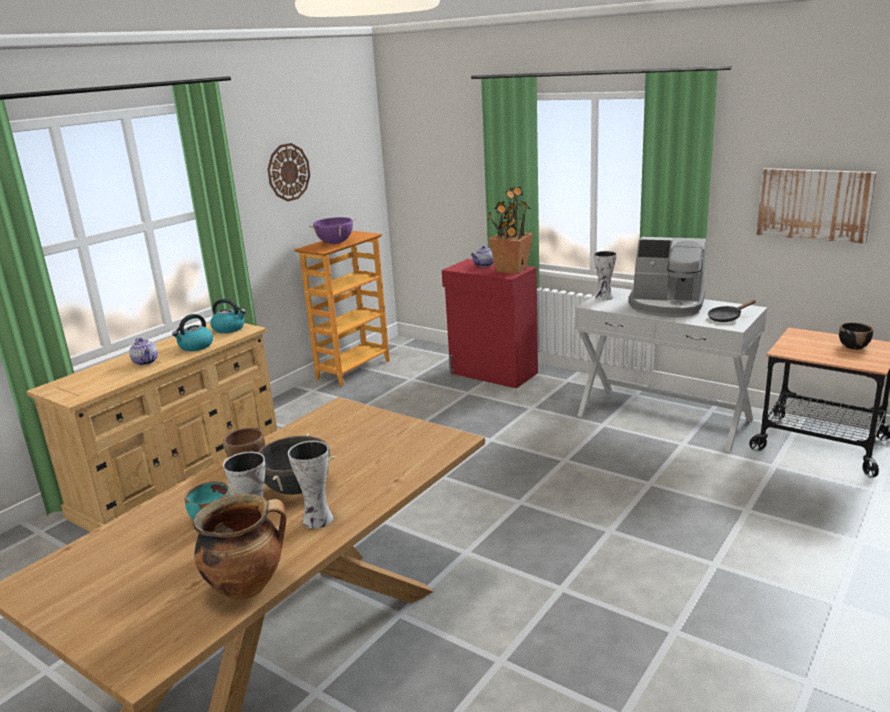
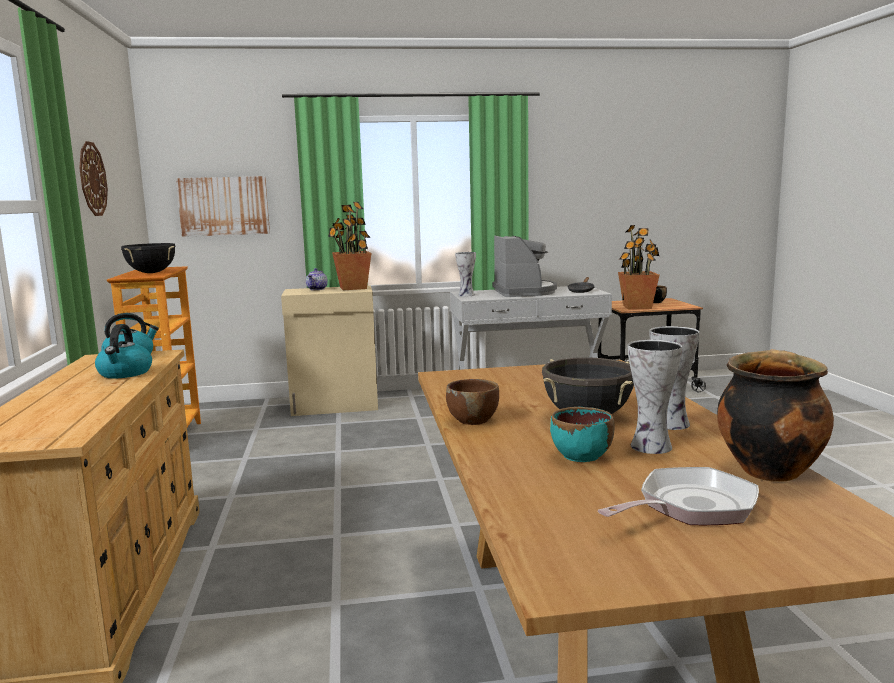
camera: 45 degrees left, 10 degrees down
(146, 362) = (84, 395): teapot -> none
(151, 583) = (690, 507): none -> frying pan
(335, 243) = (151, 273): purple cooking pot -> black cooking pot
(493, 373) = (335, 406): red cabinet -> beige cabinet
(666, 305) = (524, 292): coffee machine -> coffee machine turned 75 degrees counterclockwise
(805, 350) = (637, 307): none -> potted plant
(814, 204) = (600, 202): picture -> picture (224, 206)

